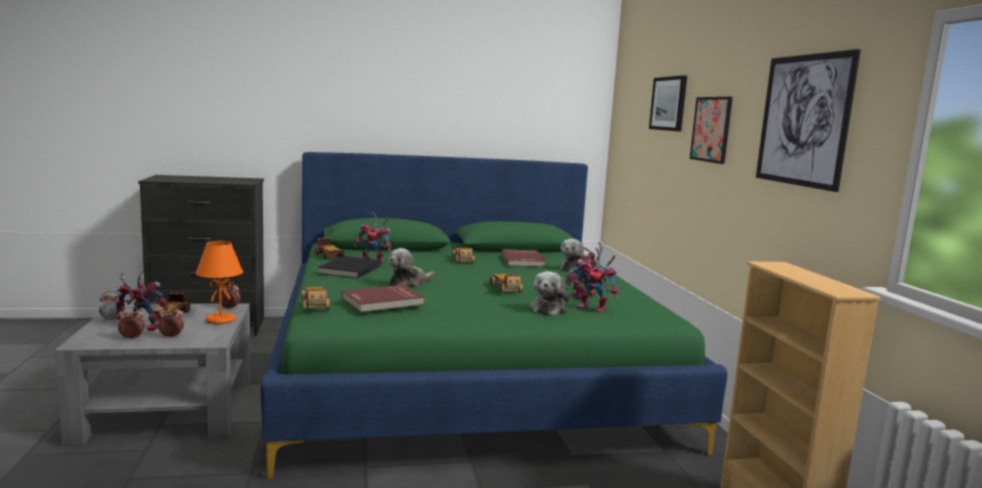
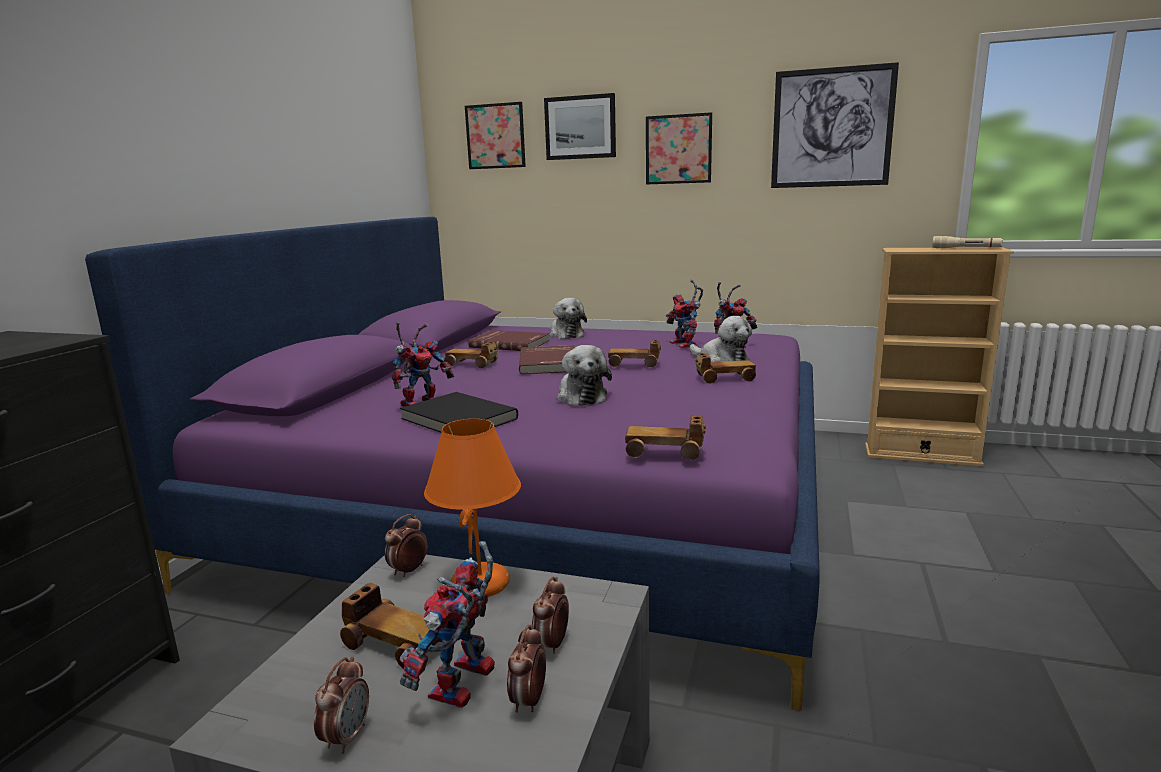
camera: 60 degrees left, 5 degrees up
(329, 256) = (339, 425): toy car -> toy car (724, 378)
(383, 302) = (682, 412): red book -> red book (550, 363)
(466, 372) = (547, 502): green bed -> purple bed
(635, 106) = (495, 136): none -> picture
(825, 282) = (966, 248): none -> beige flashlight

